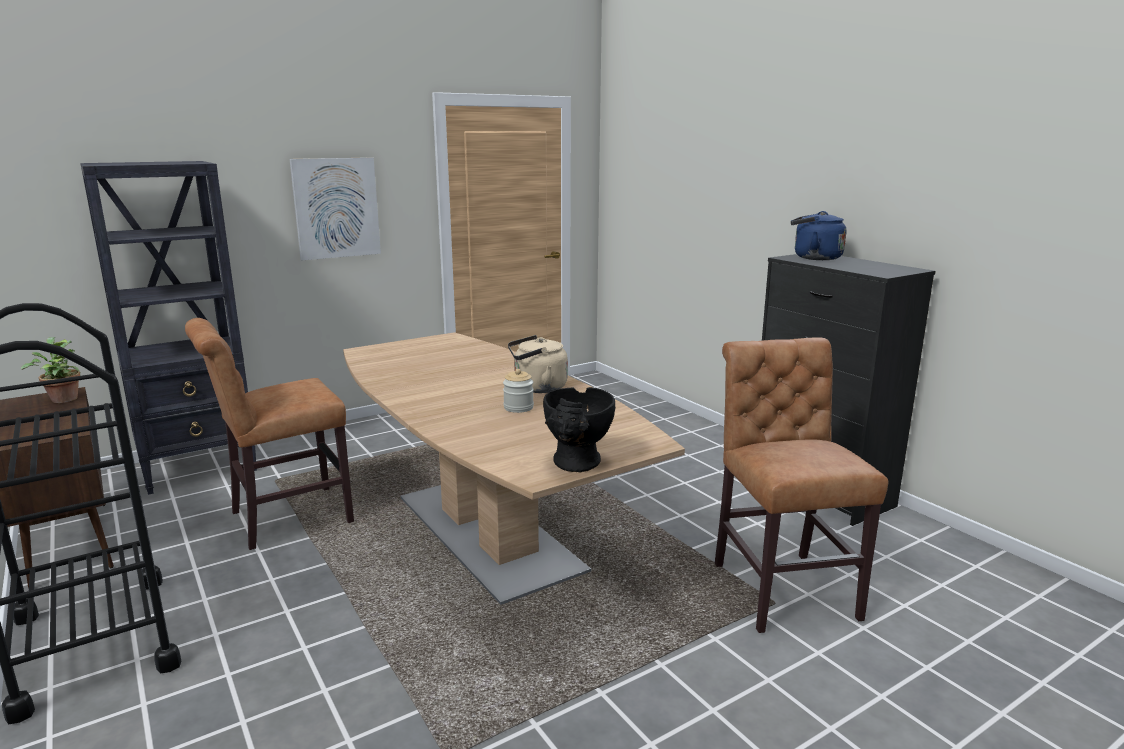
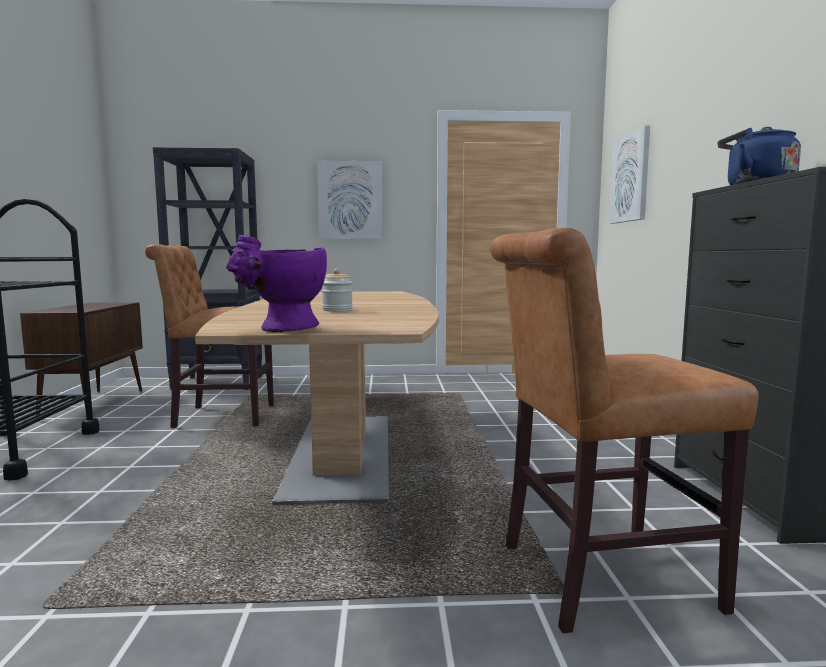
camera: 30 degrees right, 10 degrees down
(63, 398) = (115, 304): potted plant -> none
(537, 388) = (384, 306): beige kettle -> none
(577, 465) = (282, 330): black vase -> purple vase
(646, 184) = (630, 178): none -> picture
(780, 586) = (595, 577): brown chair -> brown chair turned 120 degrees counterclockwise

